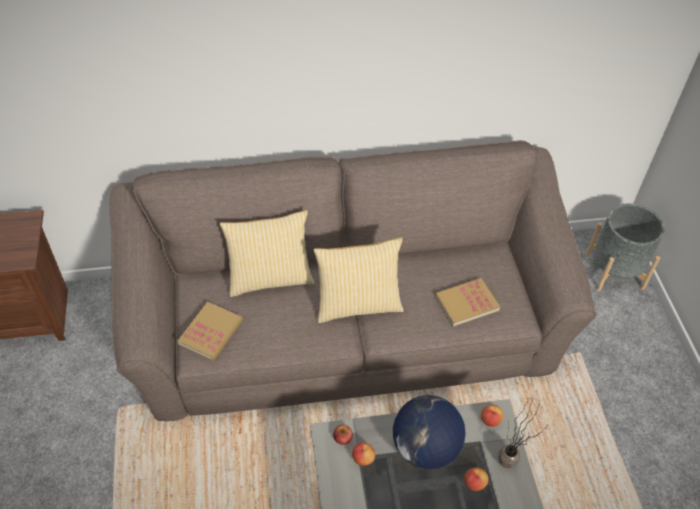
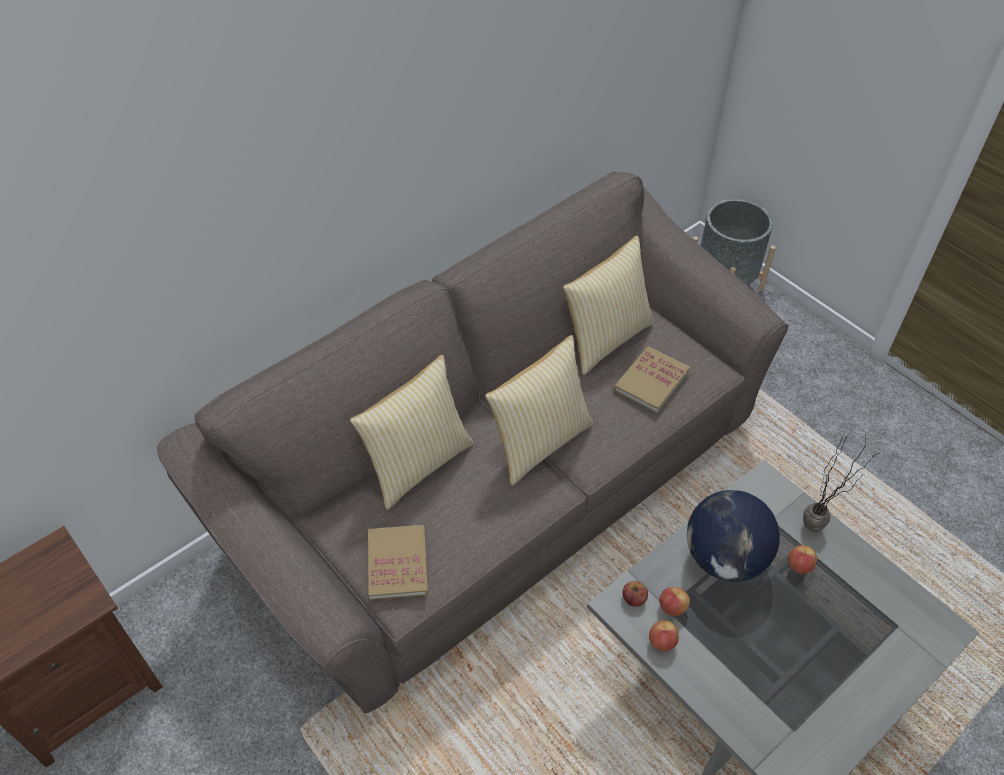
camera: 30 degrees left, 0 degrees up
(457, 259) = (605, 338): none -> pillow
(490, 420) = (763, 492): apple -> apple (662, 642)

